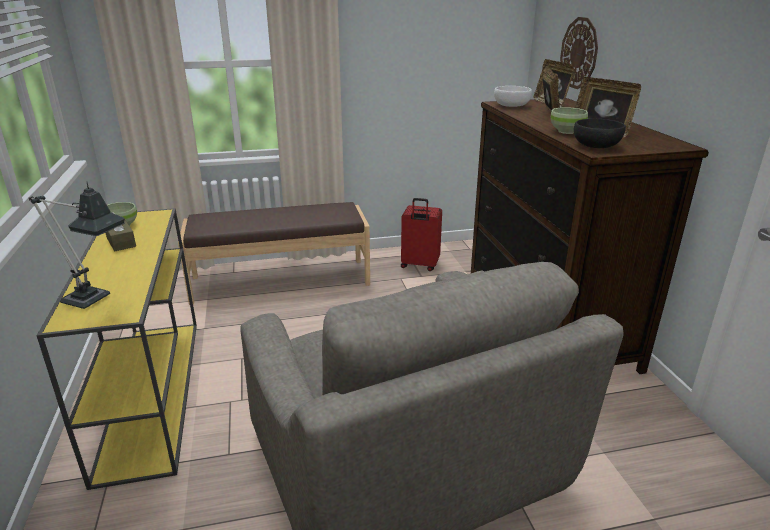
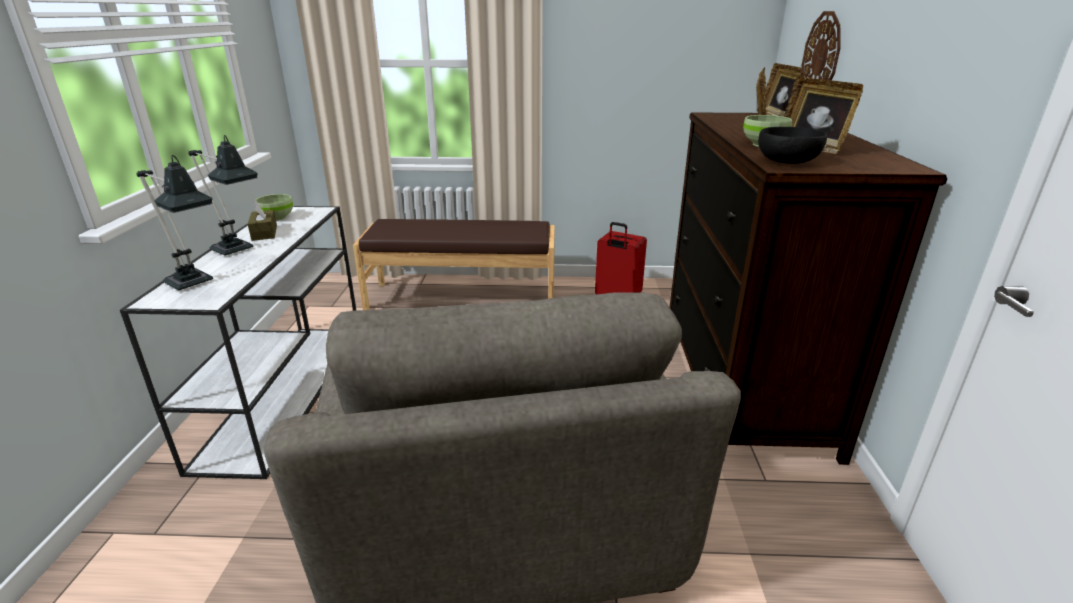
camera: 15 degrees right, 0 degrees up
(109, 264) = (237, 251): none -> table lamp
(151, 390) = (287, 389): yellow console table -> white console table
(512, 106) = (722, 117): white bowl -> none

